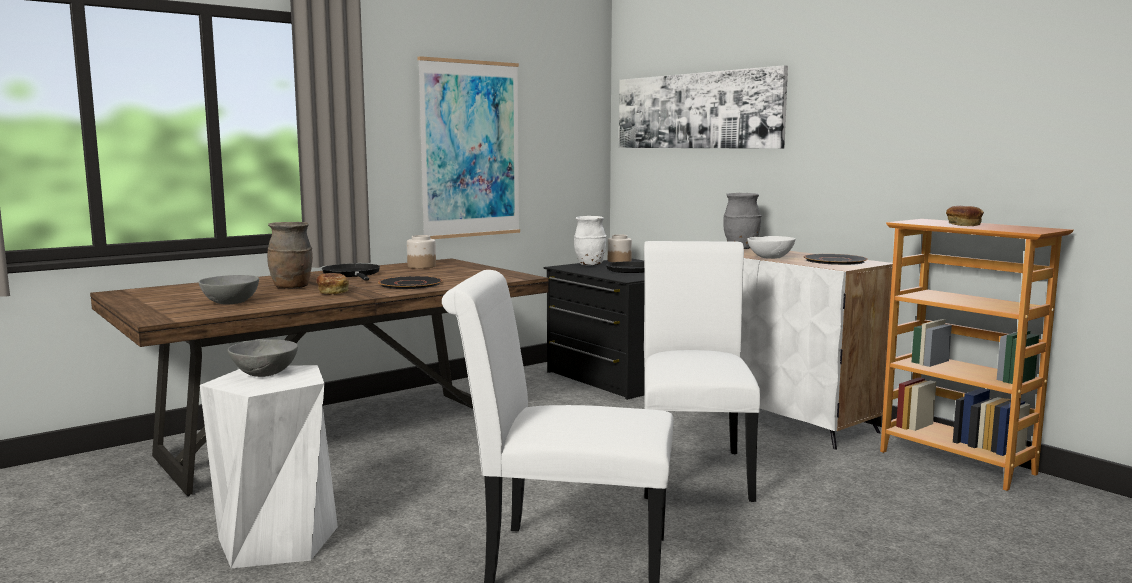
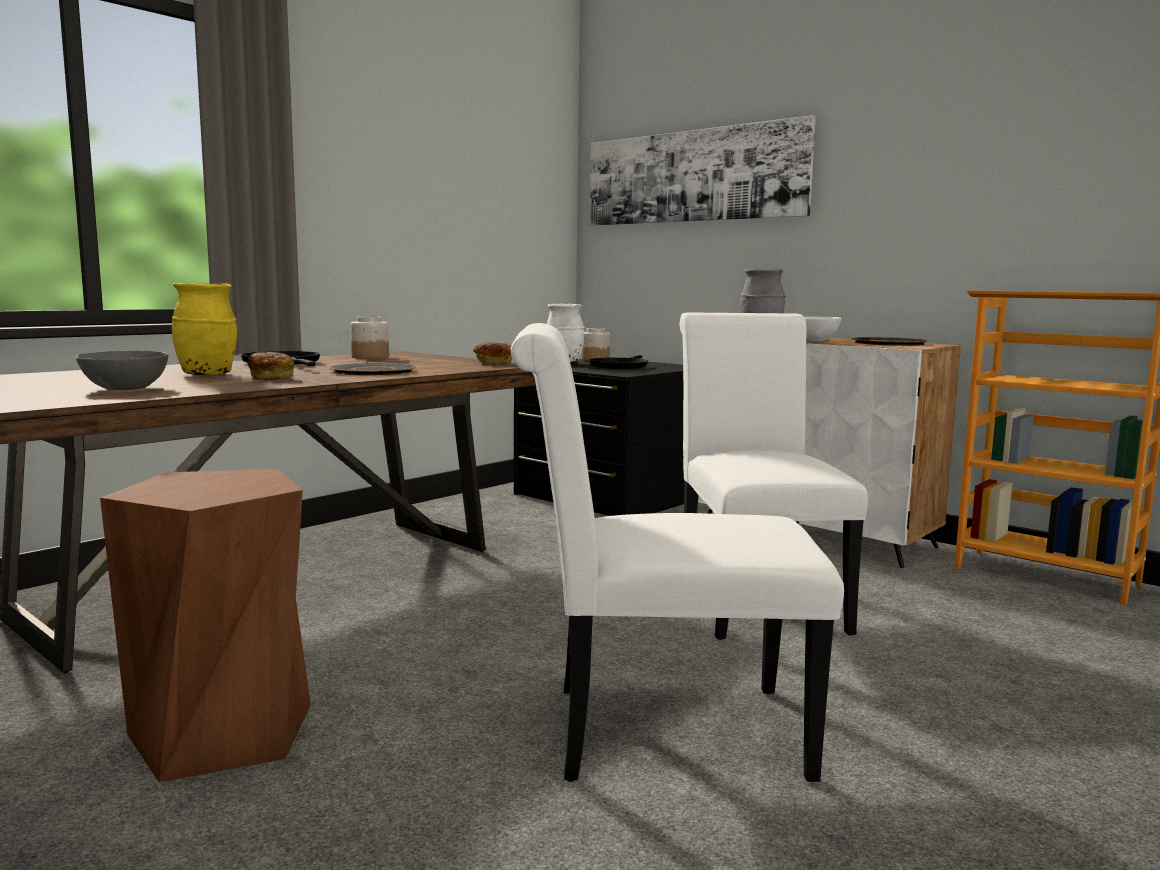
camera: 10 degrees left, 0 degrees up
(264, 373) = (201, 480): grey bowl -> none
(277, 540) = (223, 732): white stool -> brown stool
(292, 287) = (208, 374): brown vase -> yellow vase
(470, 149) = (420, 215): picture -> none
(963, 225) = (1062, 291): bread -> bread (493, 363)

